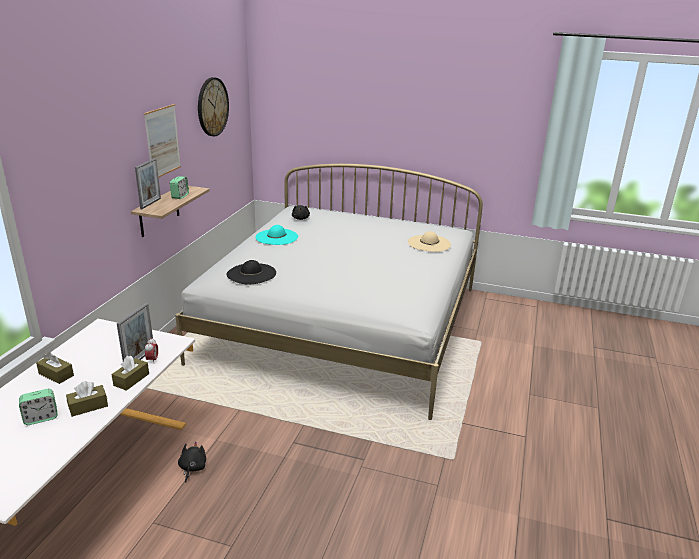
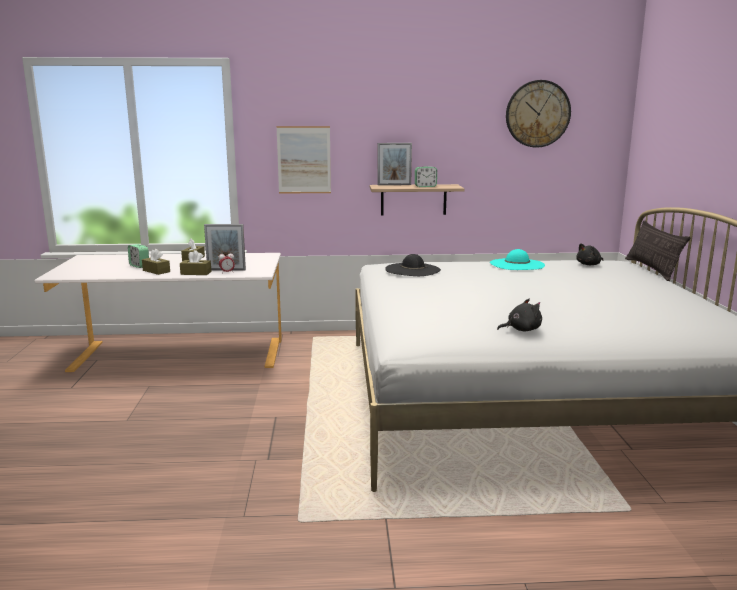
camera: 70 degrees right, 10 degrees down
(163, 141) = (434, 131): picture -> picture (304, 160)
(192, 468) = (217, 383): black plush toy -> black plush toy (521, 330)
(323, 208) = (652, 269): none -> pillow
(429, 243) = (652, 322): beige hat -> none

